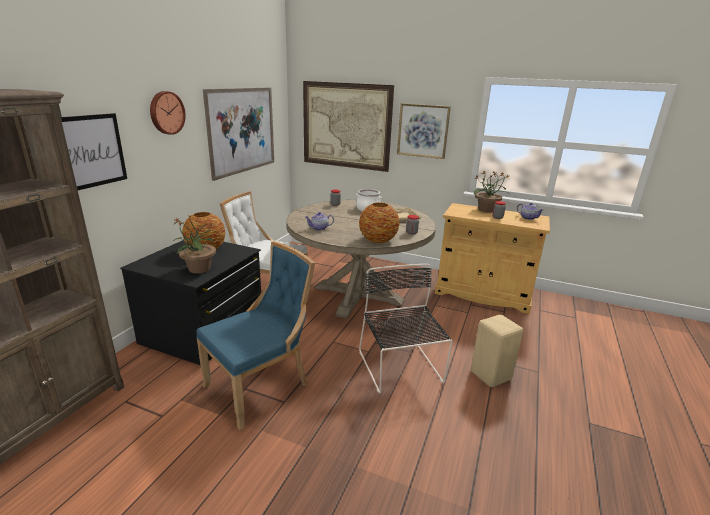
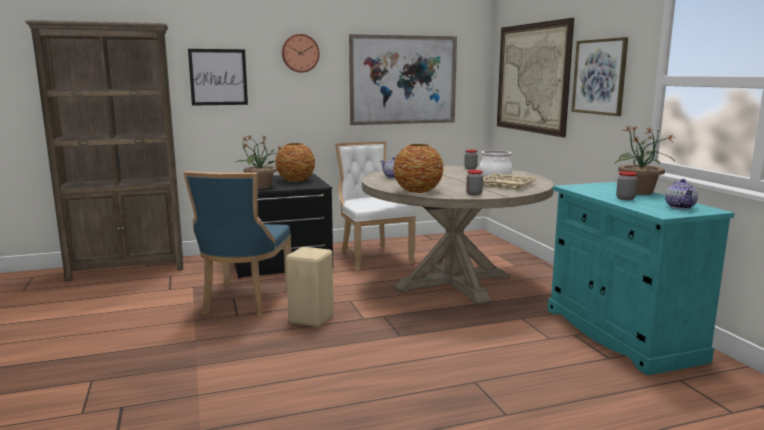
camera: 50 degrees right, 10 degrees down
(261, 386) = (244, 301): blue chair -> blue chair turned 90 degrees clockwise
(400, 368) = (362, 339): black chair -> none
(482, 294) = (620, 334): beige cabinet -> turquoise cabinet
(490, 374) = (439, 386): beige stool -> beige stool (312, 319)

